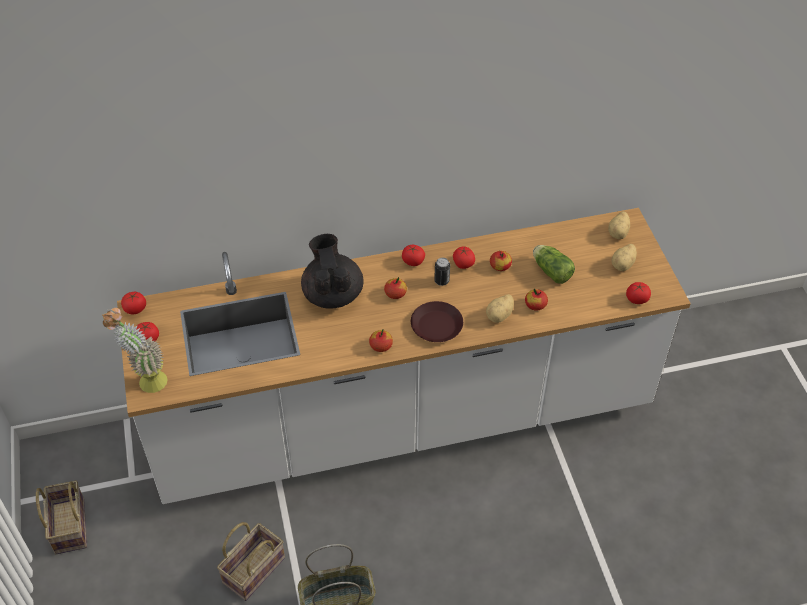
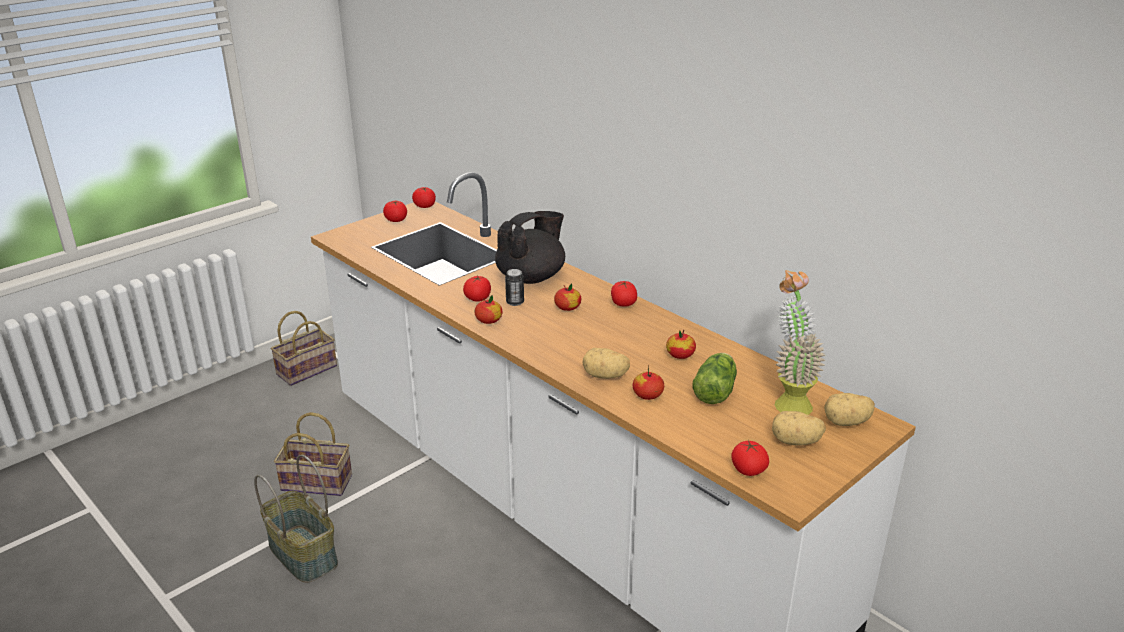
camera: 60 degrees right, 20 degrees down
(145, 380) = (350, 232): potted plant -> potted plant (788, 401)
(436, 325) = (549, 342): brown plate -> none
(441, 281) = (615, 327): can -> can (515, 302)
(463, 264) = (655, 332): tomato -> tomato (477, 298)

